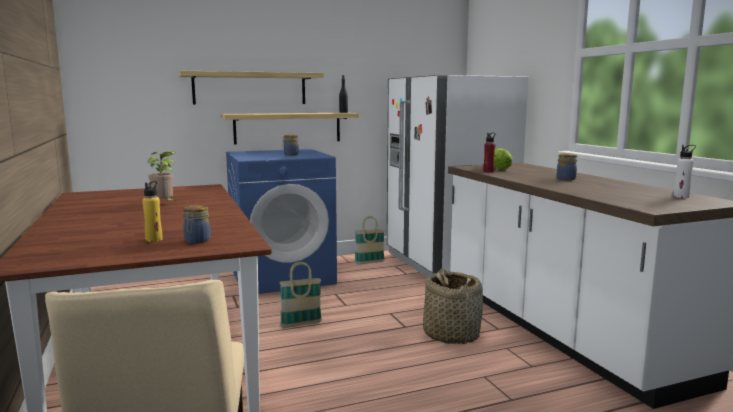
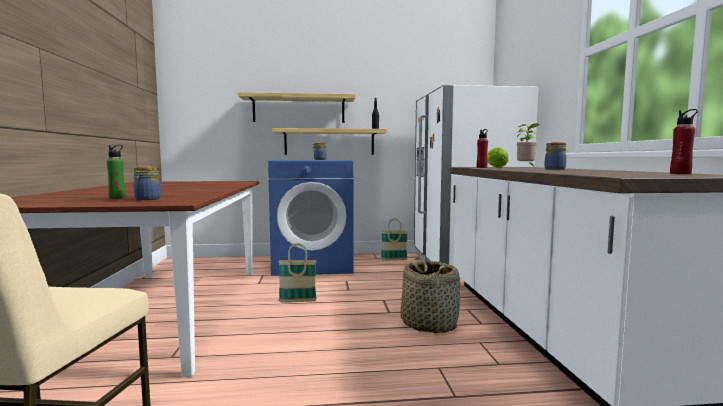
camera: 15 degrees right, 5 degrees down
(154, 240) = (117, 198): yellow bottle -> green bottle
(164, 204) = (186, 186): potted plant -> potted plant (526, 167)
(681, 196) = (680, 174): white bottle -> red bottle

